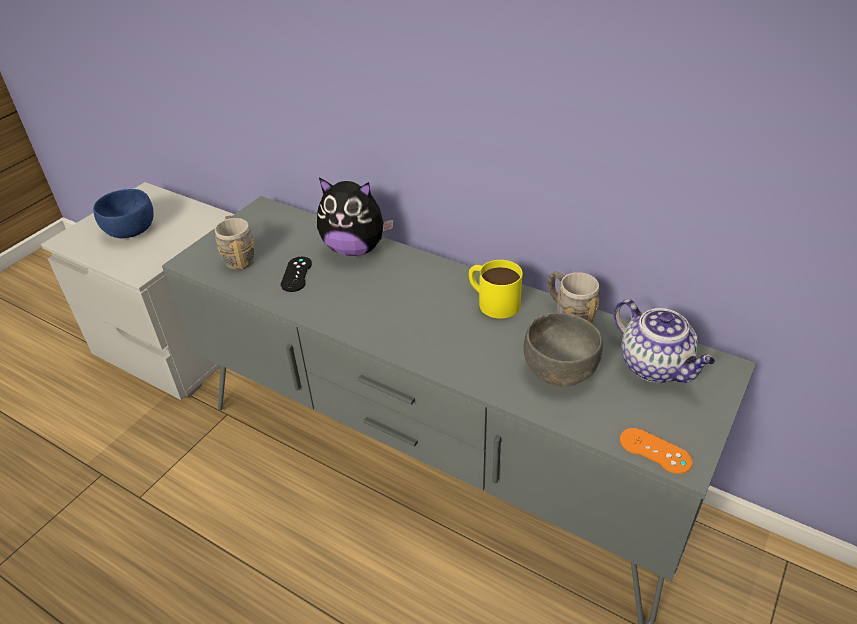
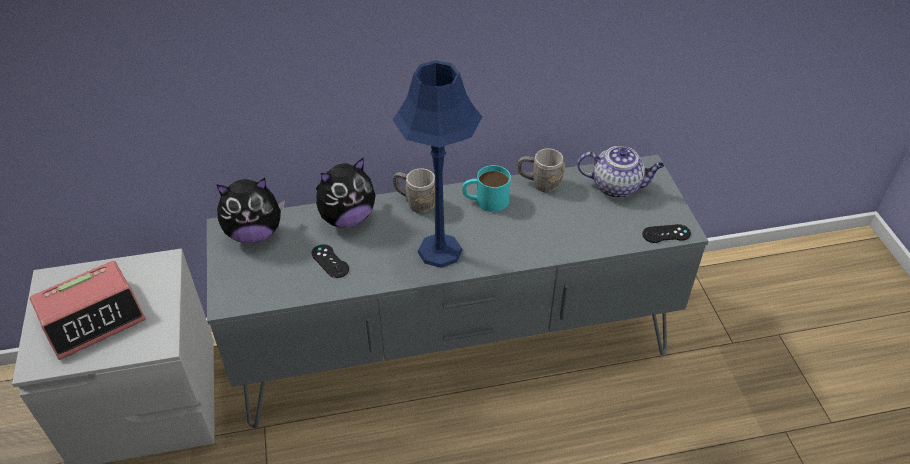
camera: 45 degrees left, 5 degrees up
(131, 230) = (93, 317): blue bowl -> alarm clock
(238, 257) = (264, 276): grey mug -> grey mug (415, 202)
(275, 223) = (254, 233): none -> plush toy
(392, 319) = (440, 250): none -> blue table lamp
(492, 301) = (485, 200): yellow mug -> turquoise mug
(559, 369) = (572, 220): grey bowl -> none
(655, 451) = (666, 234): orange game controller -> black game controller

